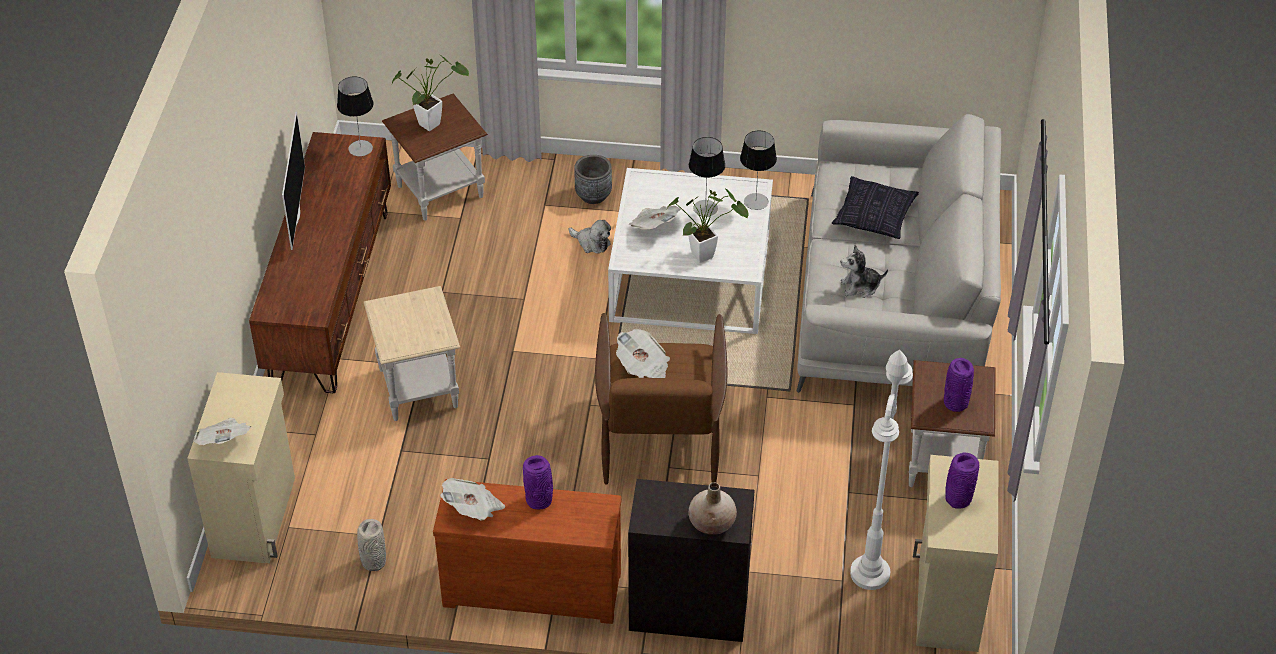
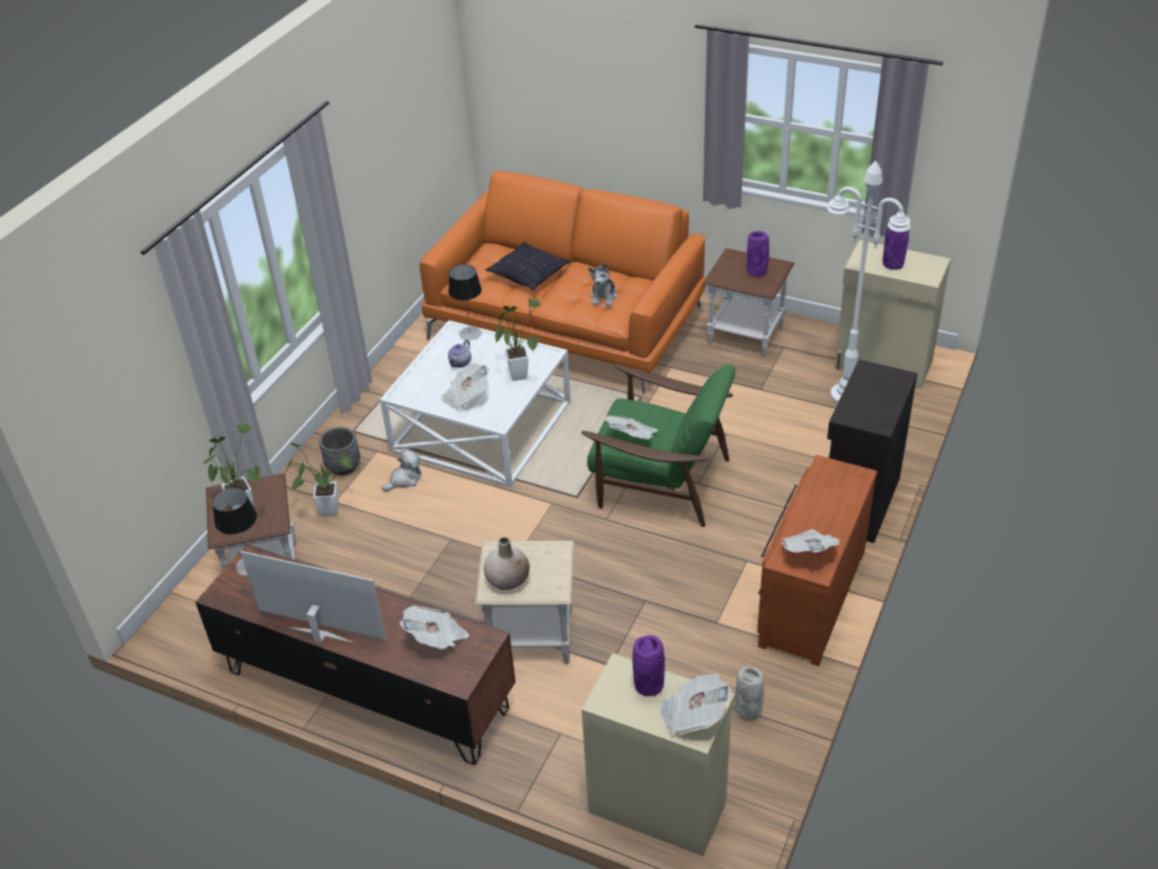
camera: 70 degrees left, 5 degrees down
(309, 284) = (436, 638): none -> newspaper
(530, 202) = (325, 511): none -> potted plant
(540, 500) = (809, 505): purple vase -> purple vase (649, 684)
(660, 435) = (660, 481): brown armchair -> green armchair
(705, 208) = (460, 363): table lamp -> teapot
(712, 523) = (891, 388): beige vase -> beige vase (508, 579)
(893, 299) = (567, 323): grey sofa -> orange sofa

